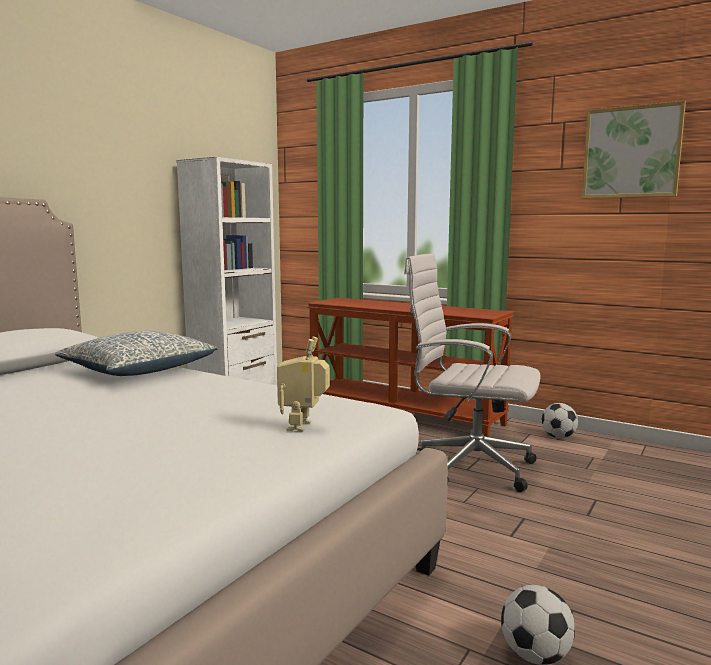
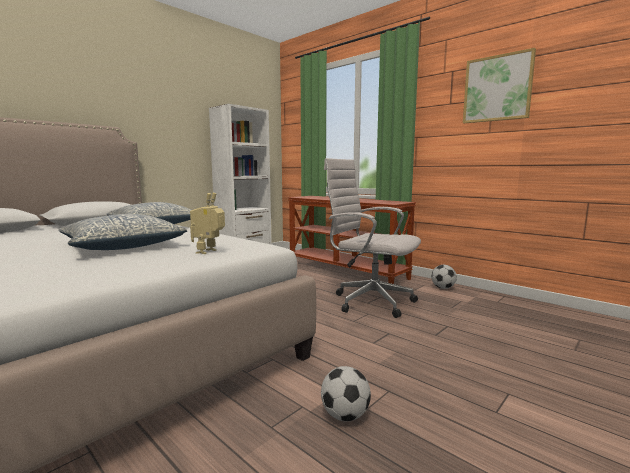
camera: 10 degrees right, 0 degrees up
(149, 421) = (124, 246): none -> pillow

